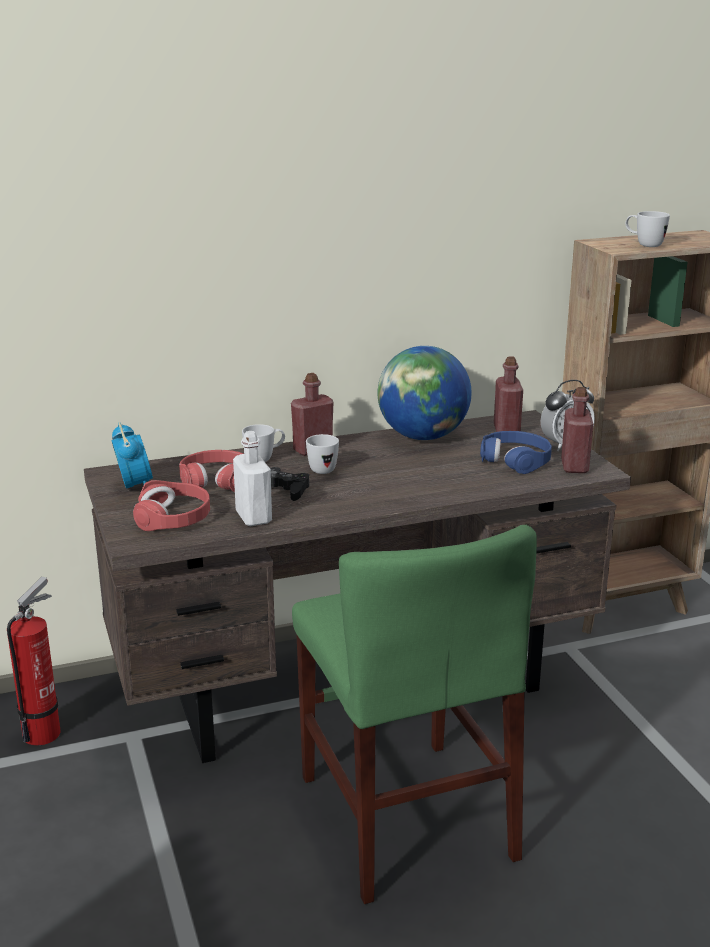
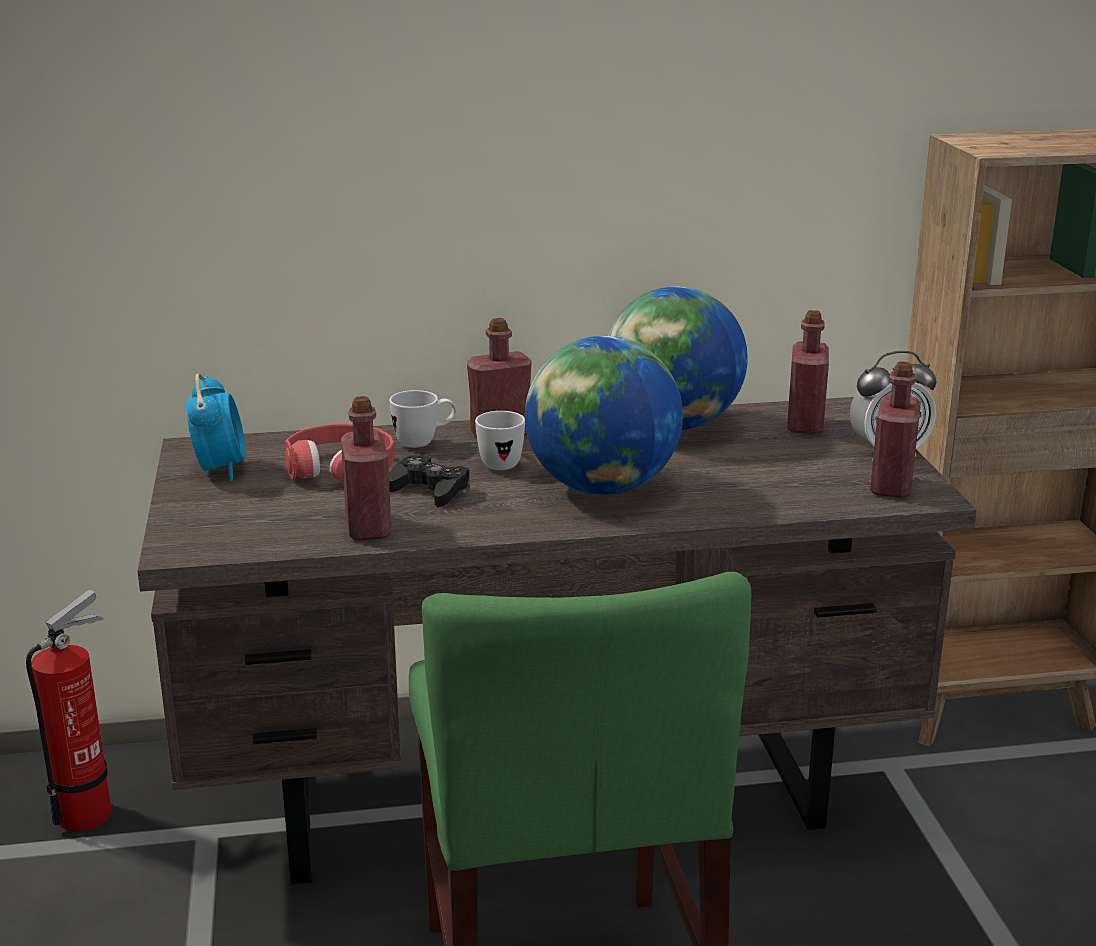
camera: 10 degrees right, 0 degrees up
(173, 517) = (253, 518): red headphones -> none
(253, 517) = (368, 527): white bottle -> red bottle
(394, 480) = (602, 488): none -> globe
(515, 460) = (801, 470): blue headphones -> none
(644, 245) = (1038, 145): white mug -> none

